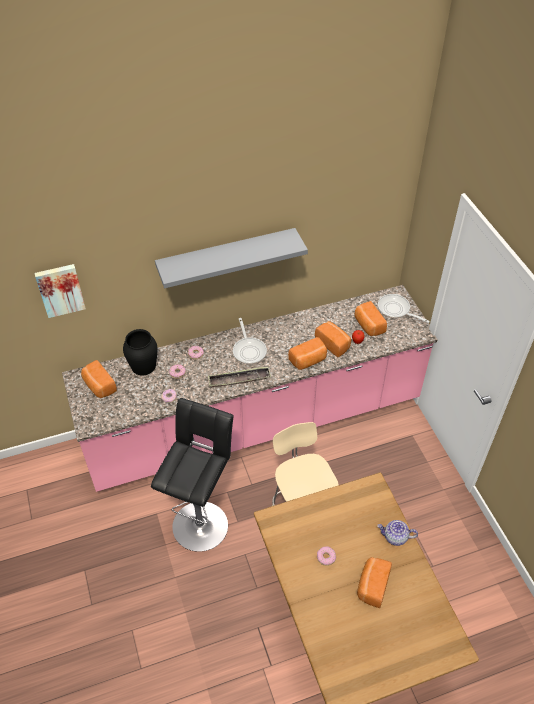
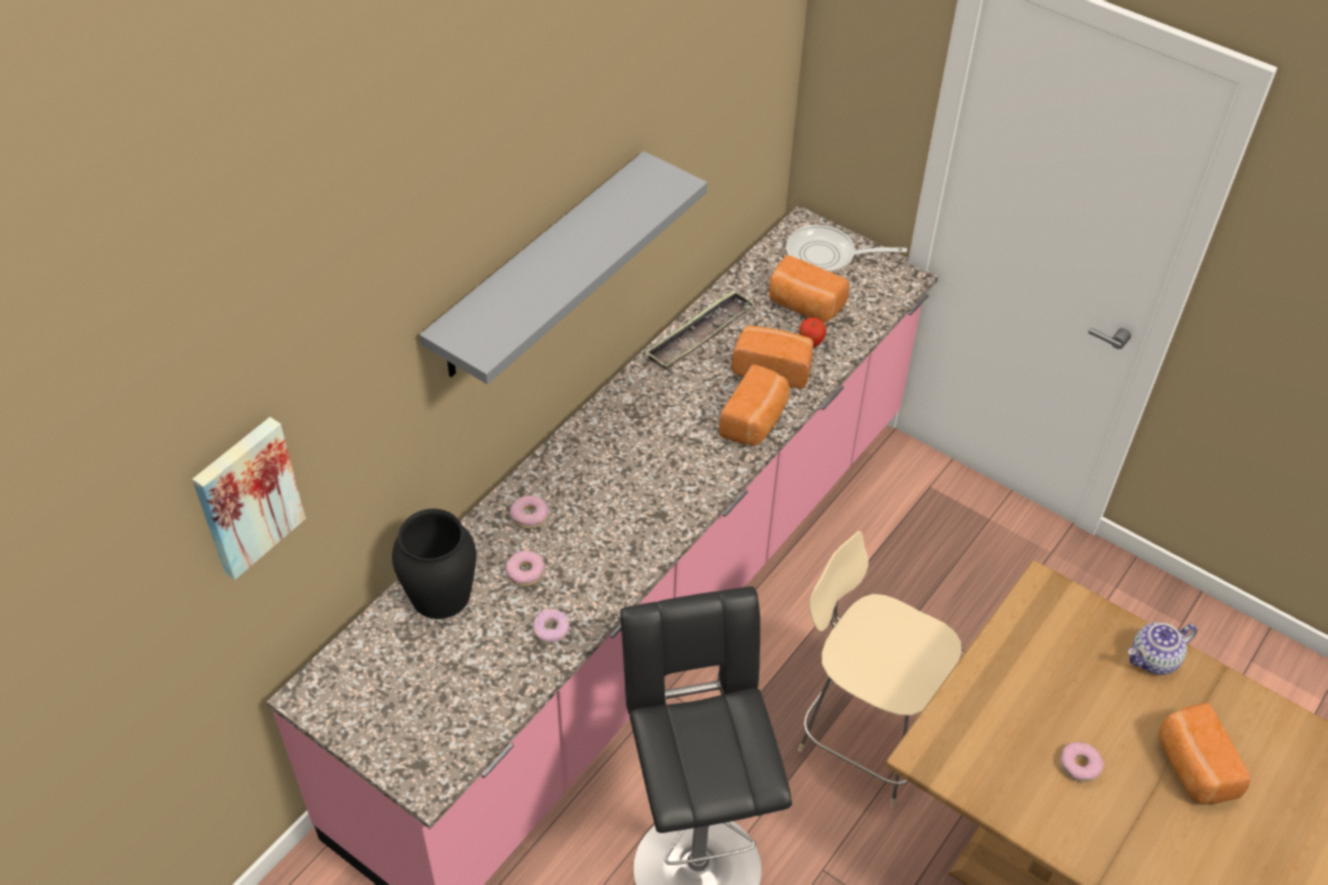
camera: 35 degrees left, 0 degrees up
(99, 386) = (380, 686): bread -> none
(239, 379) = (658, 521): tray -> tray (700, 335)
(249, 350) = (628, 456): frying pan -> none

